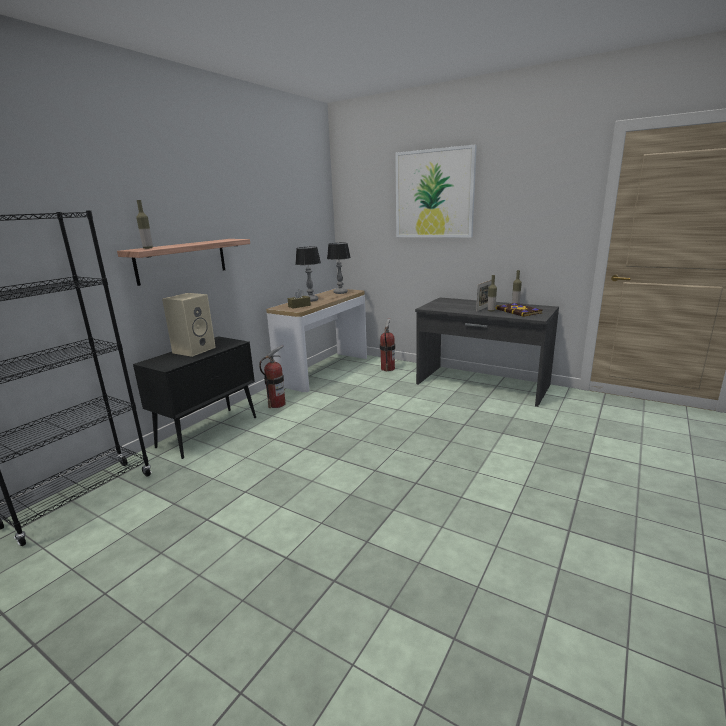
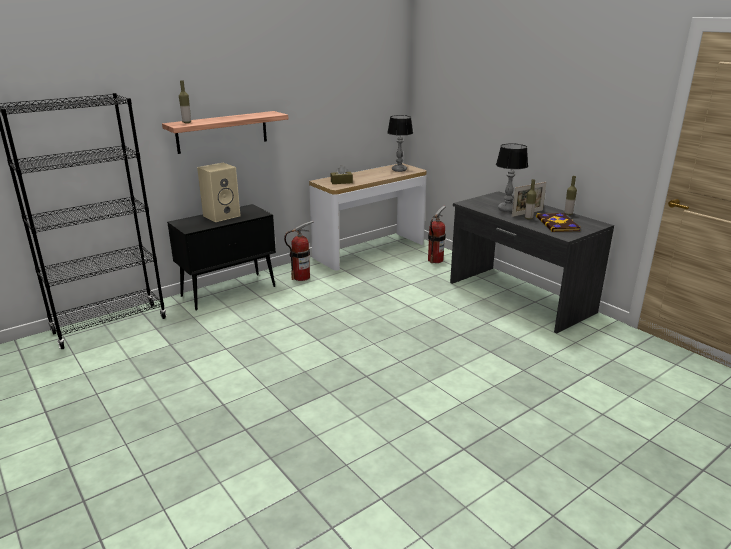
camera: 20 degrees right, 5 degrees up
(310, 300) = (359, 176): table lamp -> table lamp (507, 209)
(434, 194) = (503, 74): picture -> none

